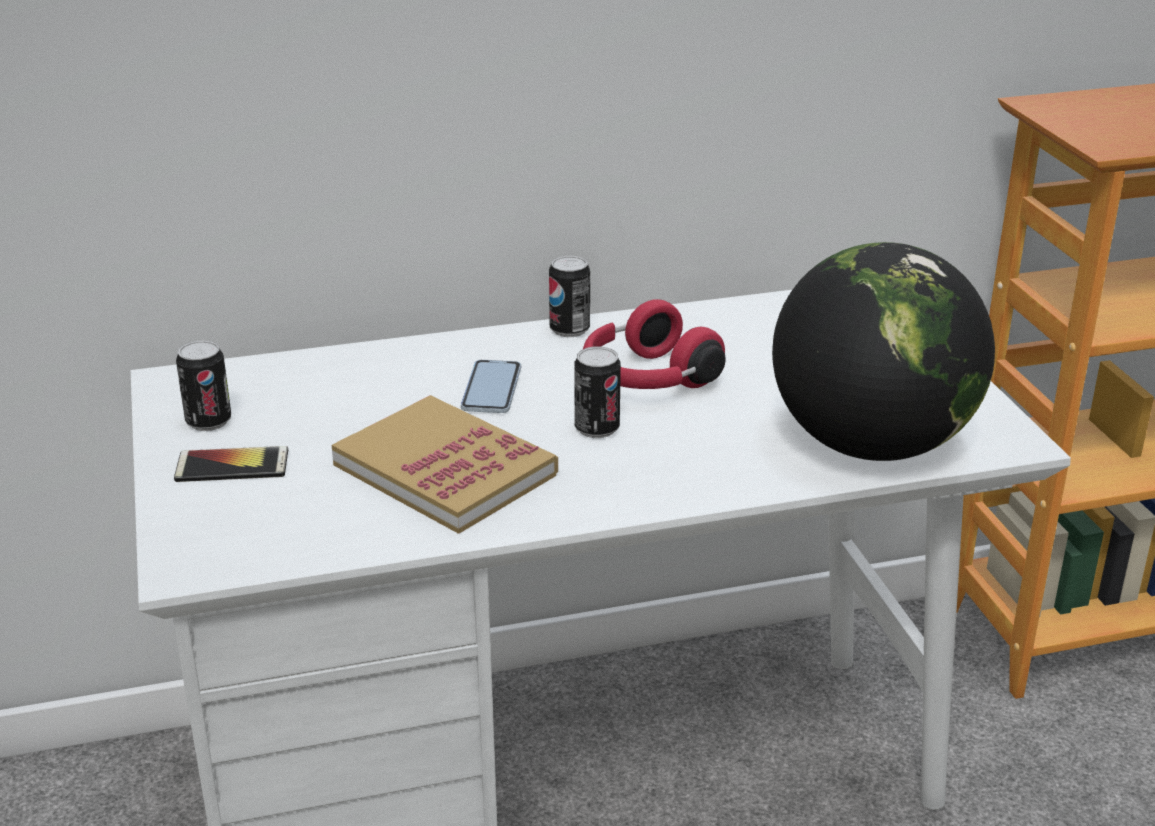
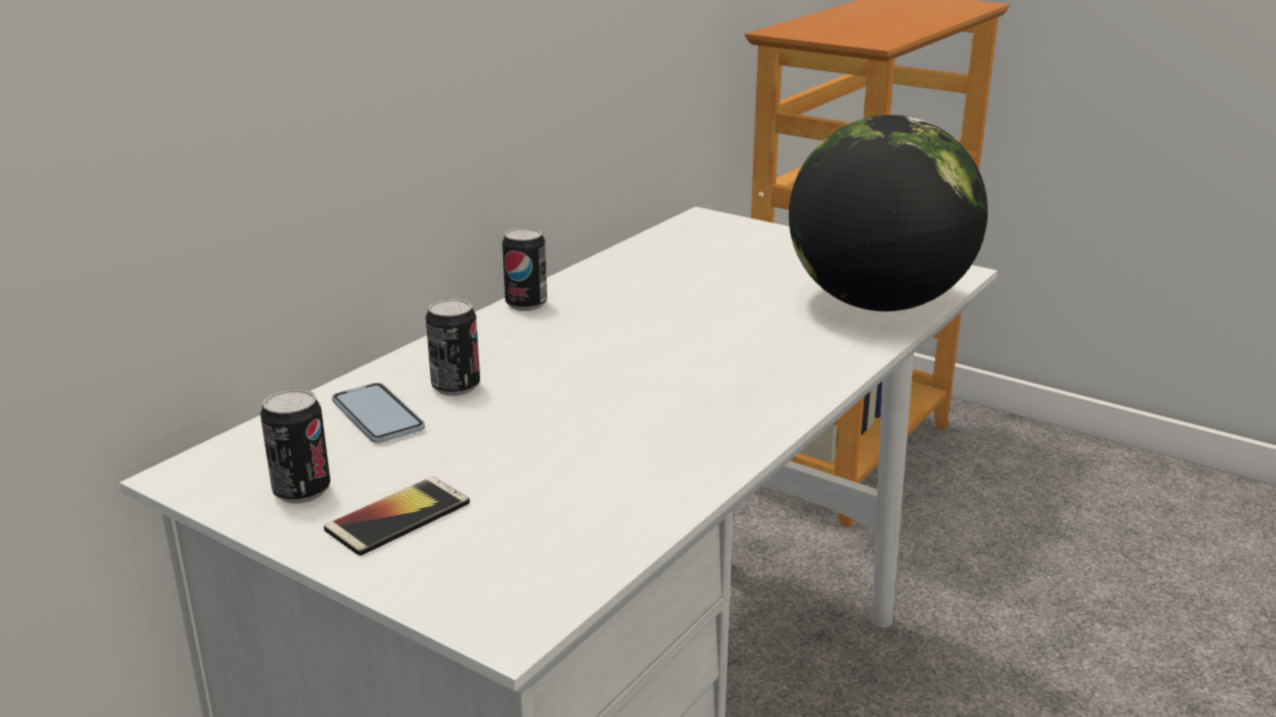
camera: 40 degrees left, 5 degrees down
(445, 469) = (609, 437): book -> none
(491, 389) = (538, 366): phone -> phone (377, 415)
(597, 428) = (676, 362): can -> can (456, 387)
(646, 379) = (650, 317): red headphones -> none

